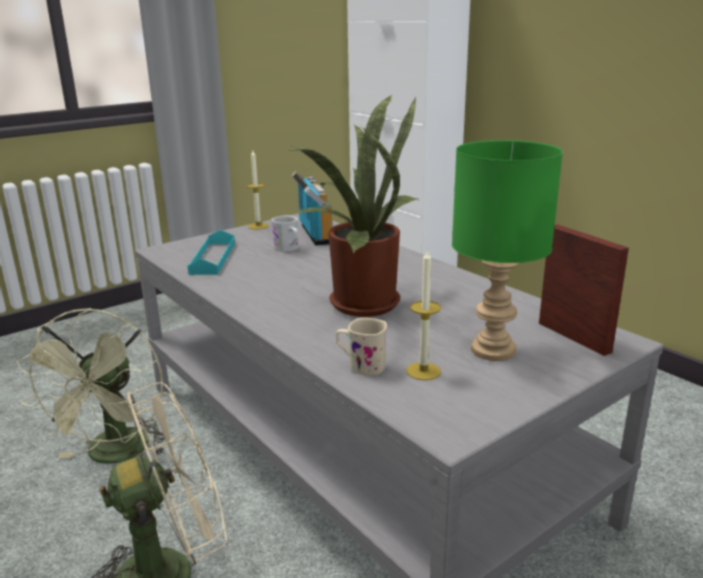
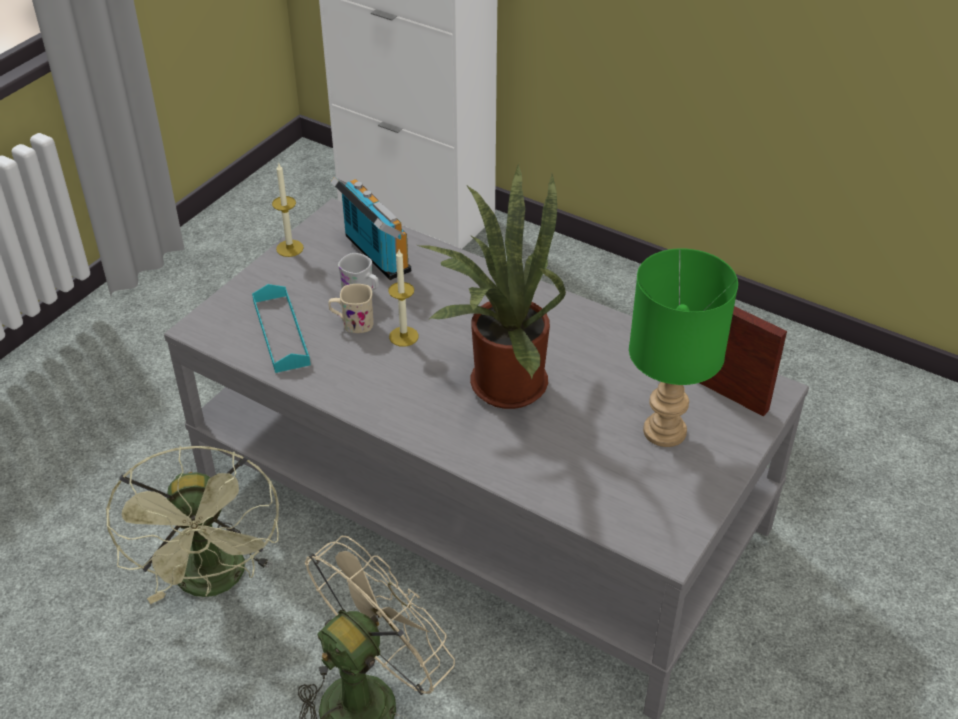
camera: 20 degrees left, 20 degrees up
(361, 365) = (554, 483): beige mug -> beige mug (352, 323)
(423, 371) = (614, 477): candle -> candle (403, 336)

